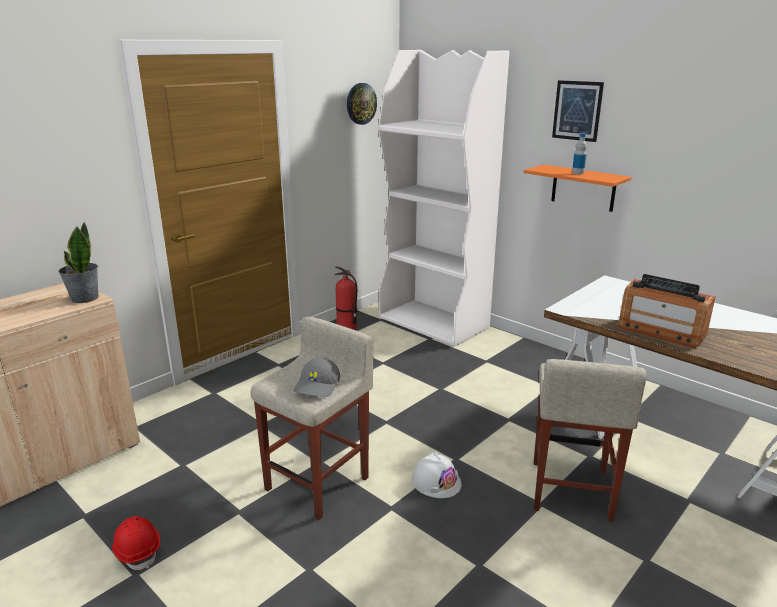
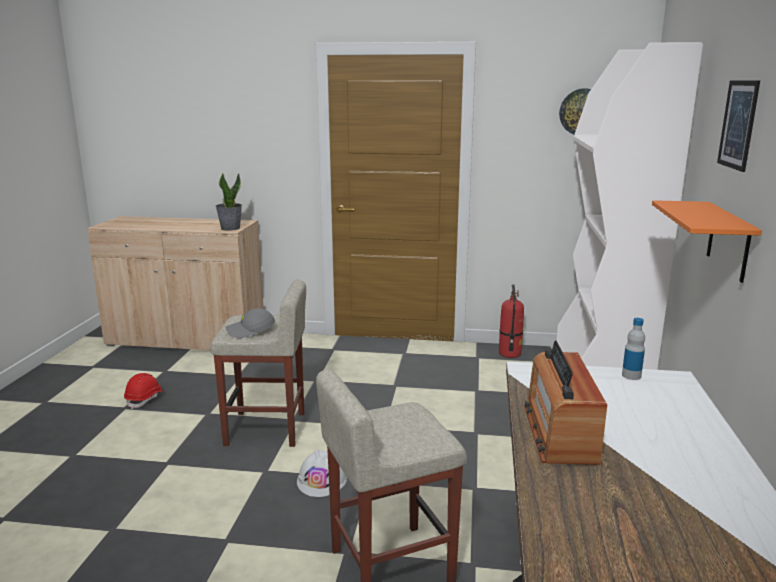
camera: 55 degrees right, 5 degrees down
(577, 173) = (699, 213): bottle -> bottle (631, 375)

